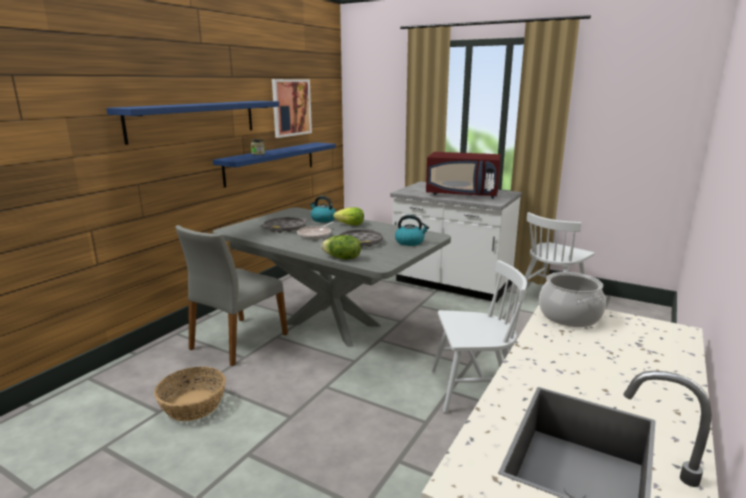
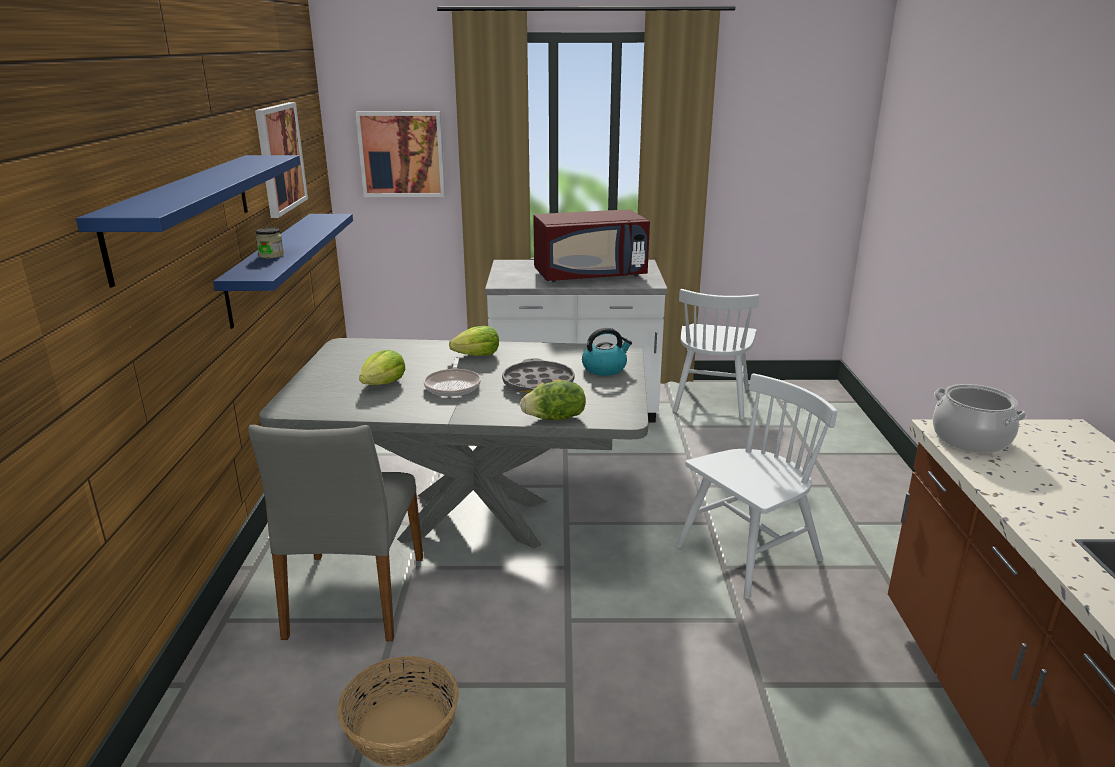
camera: 30 degrees left, 5 degrees up
(285, 228) = (383, 383): grey tray -> lettuce
(323, 219) = (420, 354): kettle -> none
(379, 114) = (402, 154): none -> picture

